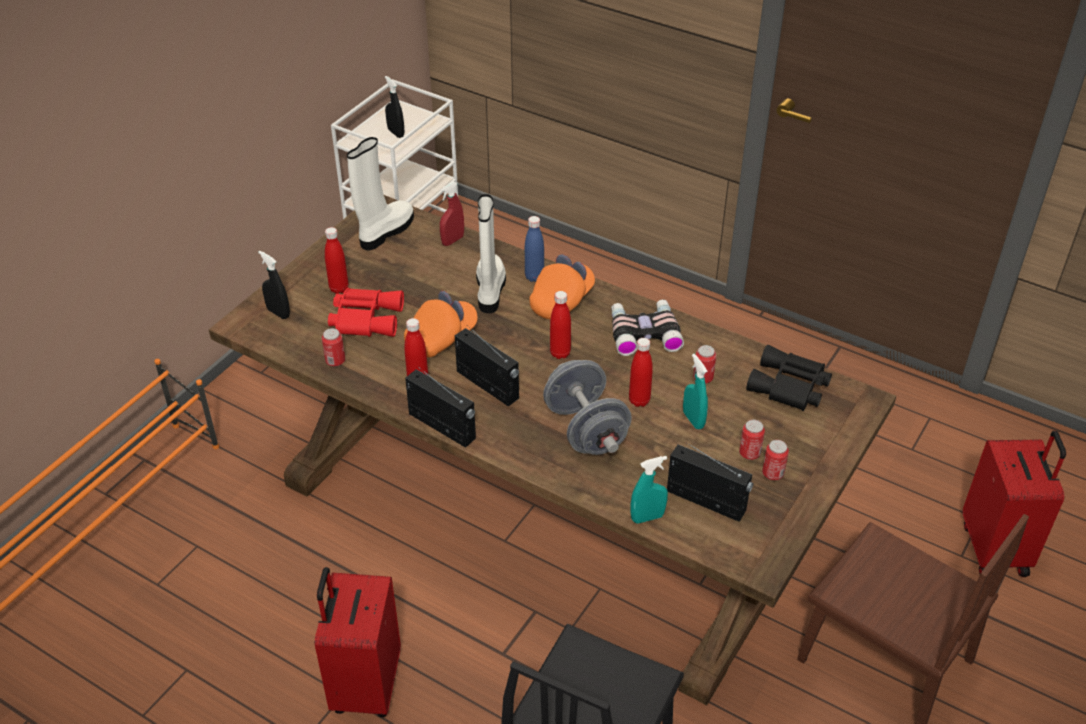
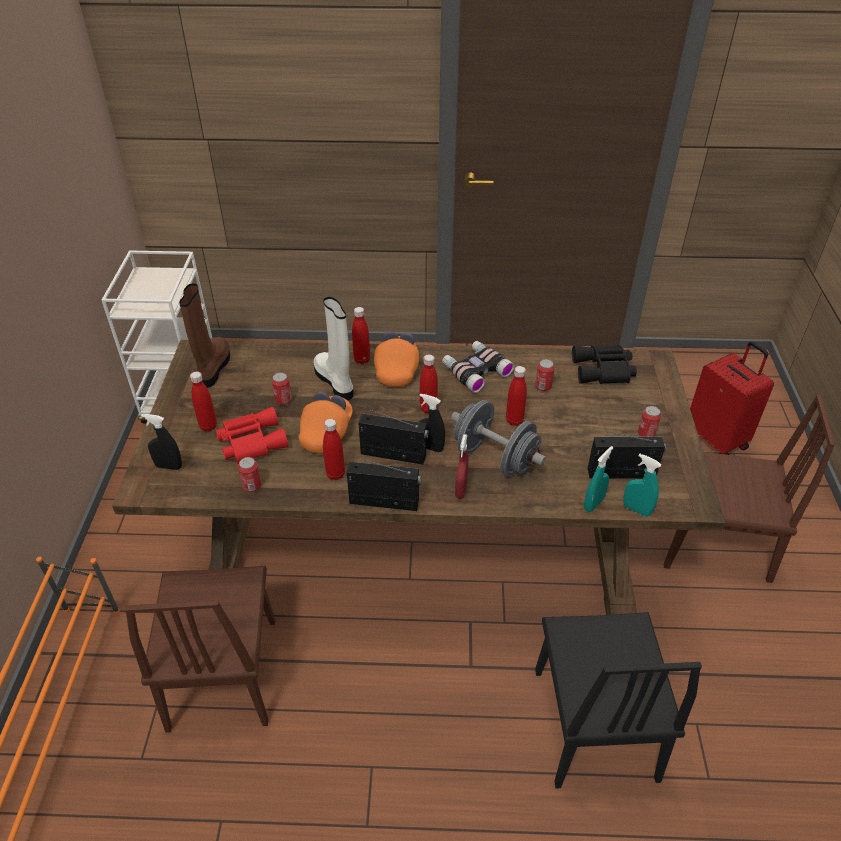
camera: 30 degrees left, 0 degrees up
(270, 545) = (223, 672): none -> brown chair
(364, 685) = (383, 749): red suitcase -> none
(385, 232) = (213, 367): white boot -> brown boot
(396, 133) = (156, 292): black spray bottle -> black spray bottle (430, 447)
(452, 240) = (275, 355): red spray bottle -> red spray bottle (461, 490)
(534, 277) = (362, 360): blue bottle -> red bottle
(693, 420) = (562, 419): turquoise spray bottle -> turquoise spray bottle (636, 509)
(749, 453) = (619, 426): can -> can (283, 400)

